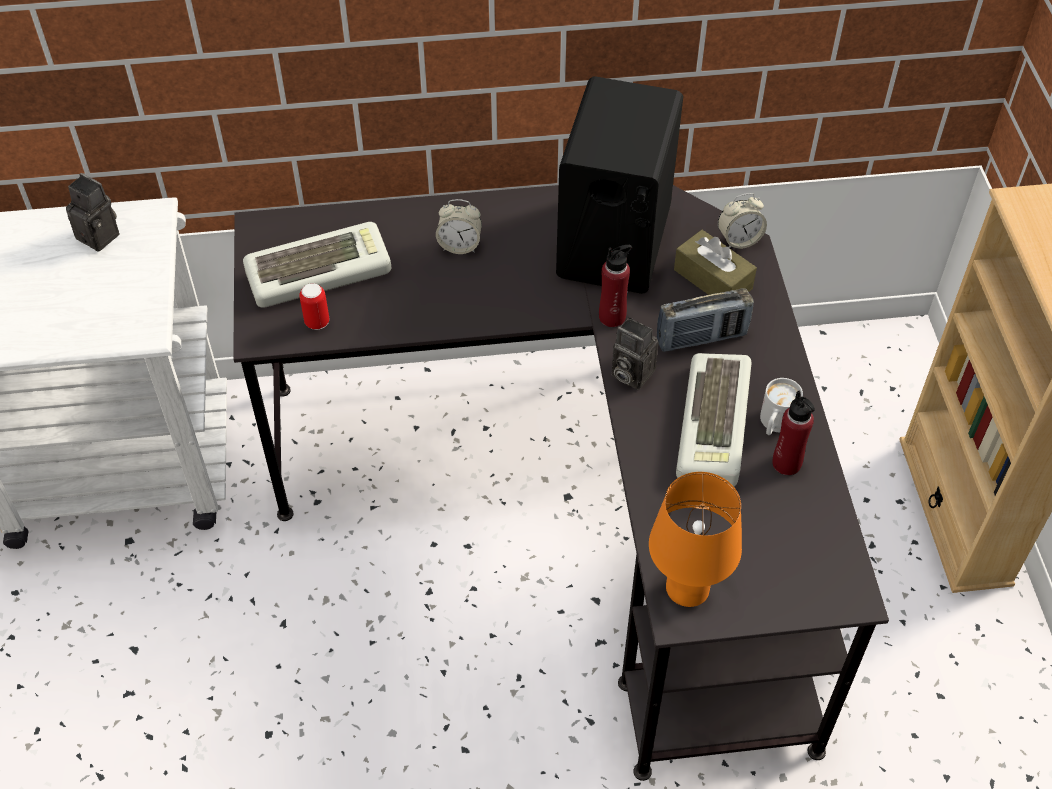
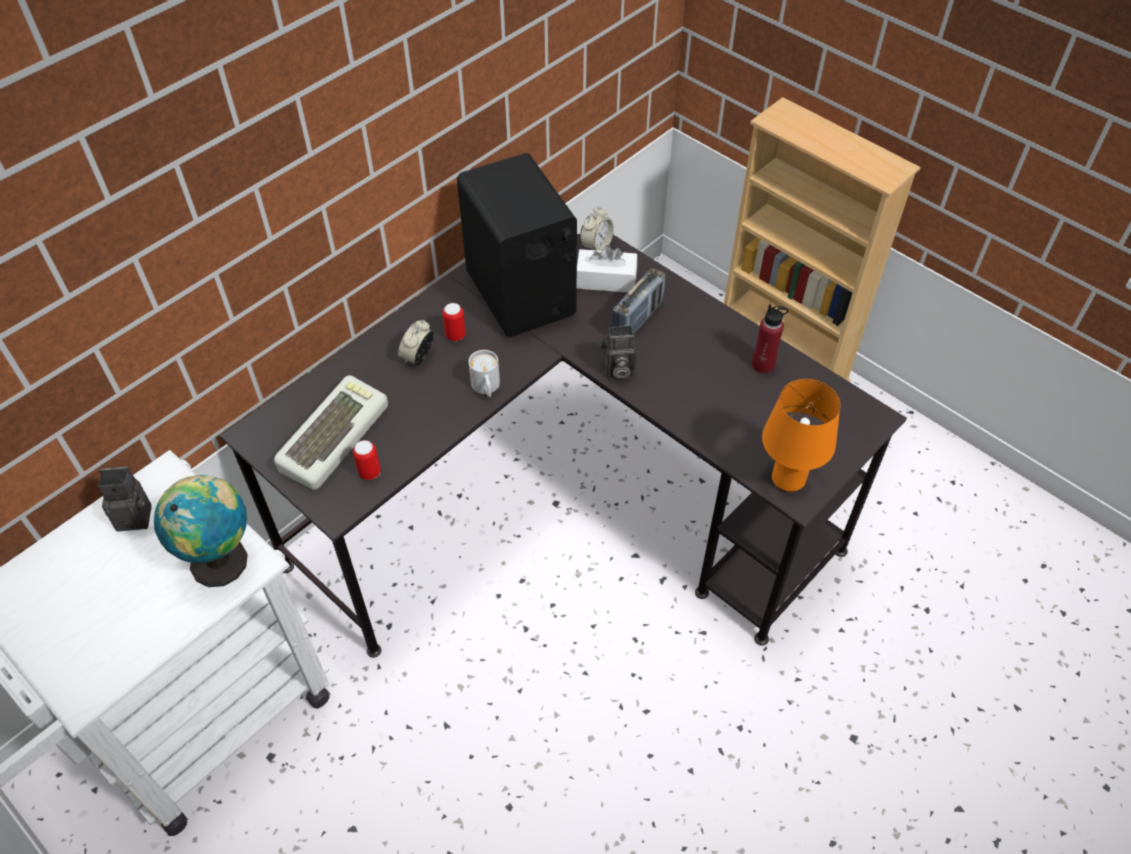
camera: 40 degrees left, 0 degrees up
(125, 313) = (222, 559): none -> globe
(460, 245) = (418, 357): alarm clock -> alarm clock turned 150 degrees clockwise
(513, 246) = (455, 335): none -> can
(612, 317) = (569, 342): red bottle -> none
(713, 279) = (606, 280): brown tissue box -> white tissue box
(716, 427) = (702, 369): keyboard -> none
(775, 424) = (732, 346): white mug -> white mug (486, 388)

